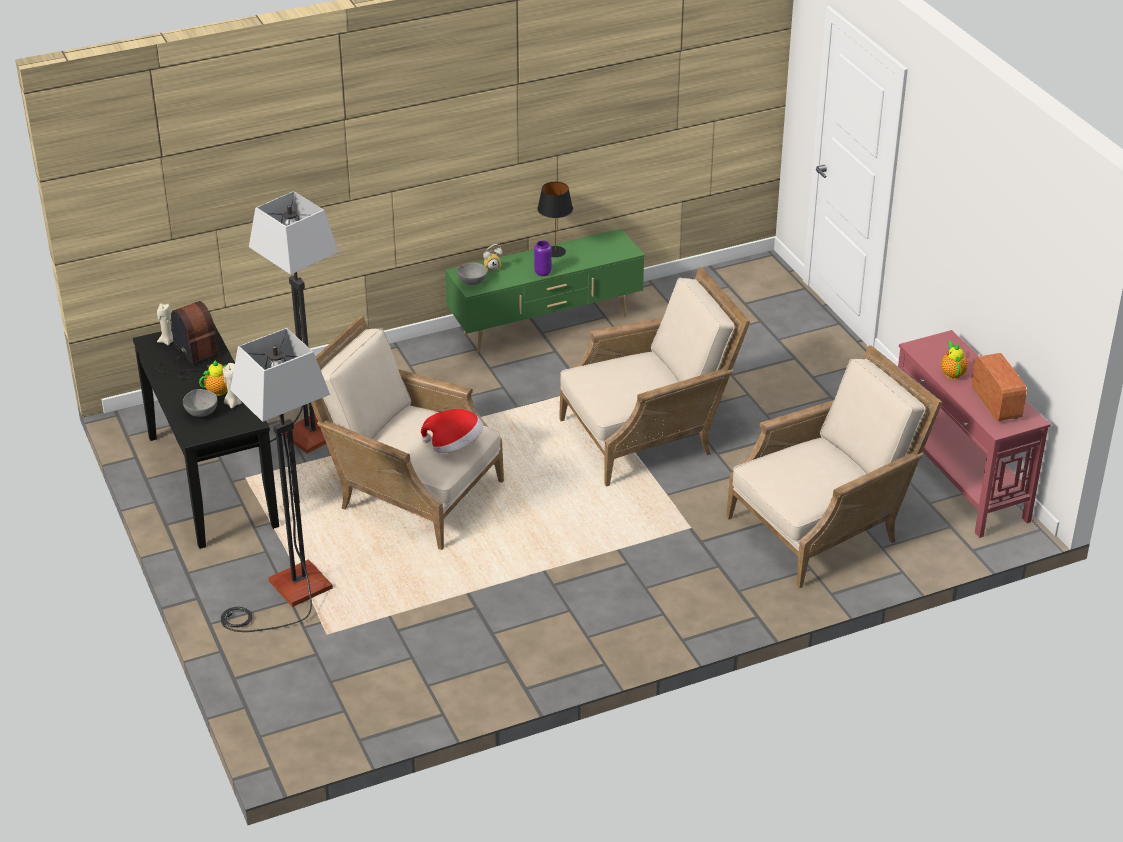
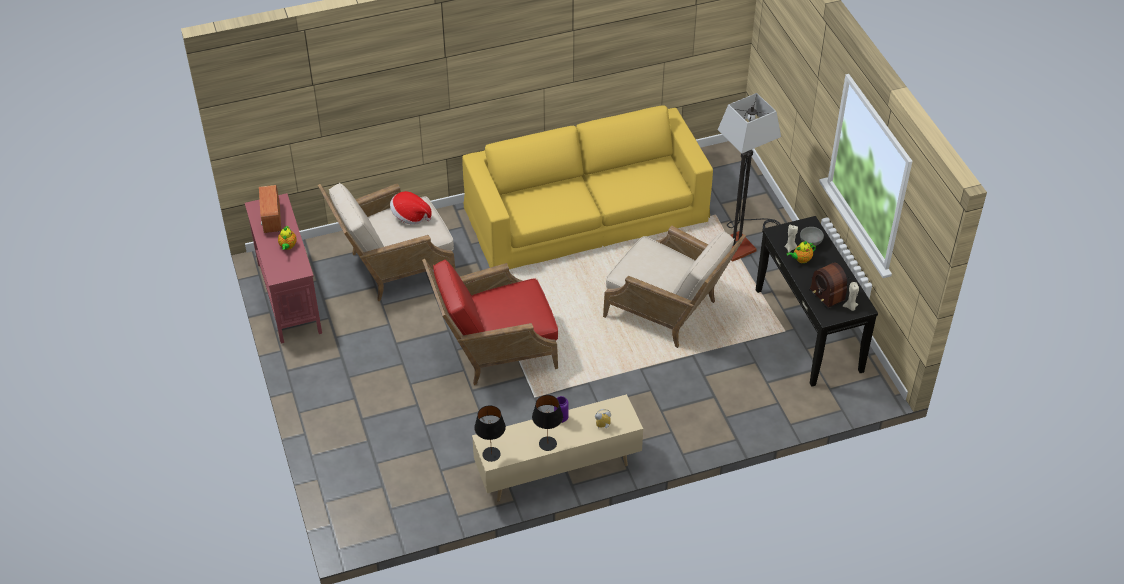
camera: 175 degrees left, 10 degrees up
(298, 430) = (753, 371): floor lamp -> none
(455, 446) = (637, 259): hat -> hat (410, 216)
(471, 281) = (621, 411): grey bowl -> none
(542, 624) = (586, 213): none -> yellow sofa
(546, 325) = (557, 470): green tv stand -> beige tv stand
(618, 241) = (491, 454): none -> black table lamp
(648, 435) = (494, 349): beige armchair -> red armchair

